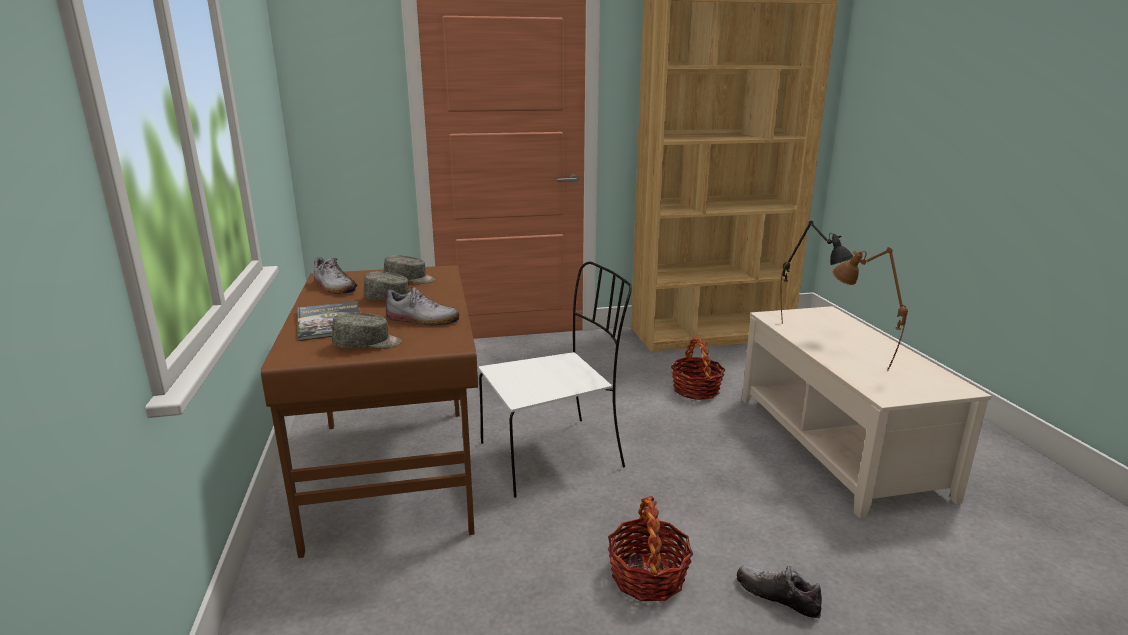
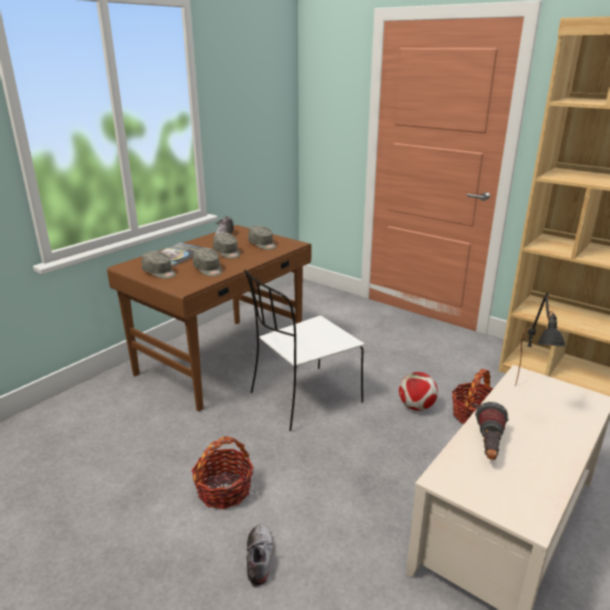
camera: 50 degrees right, 5 degrees up
(422, 320) = (208, 270): shoe -> grey cap
(554, 454) = (303, 398): white chair -> white chair turned 120 degrees clockwise
(650, 406) = (416, 407): none -> football
(856, 364) = (489, 446): brown table lamp -> flashlight

